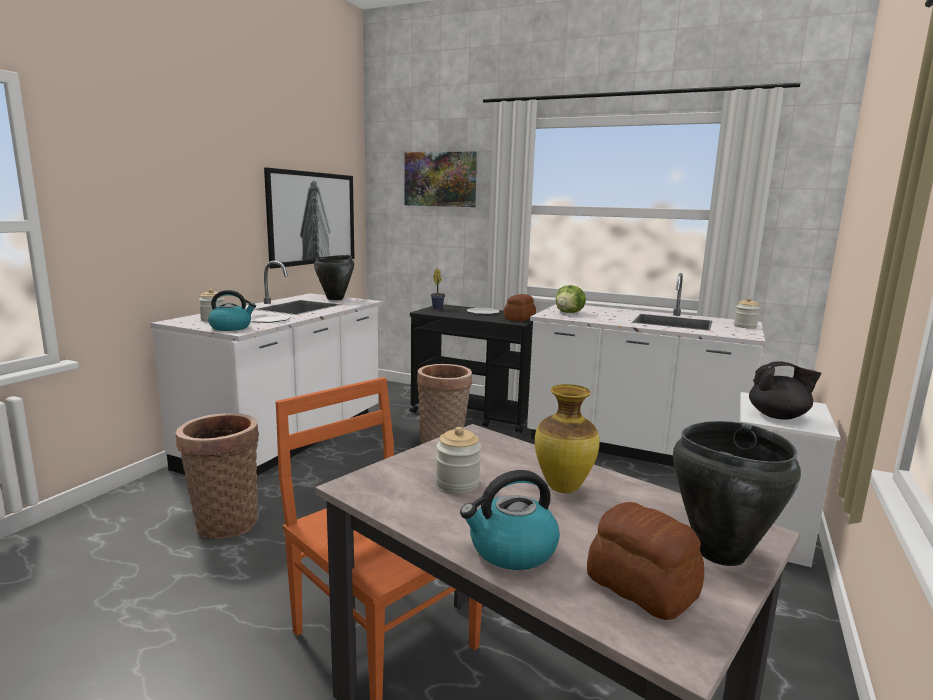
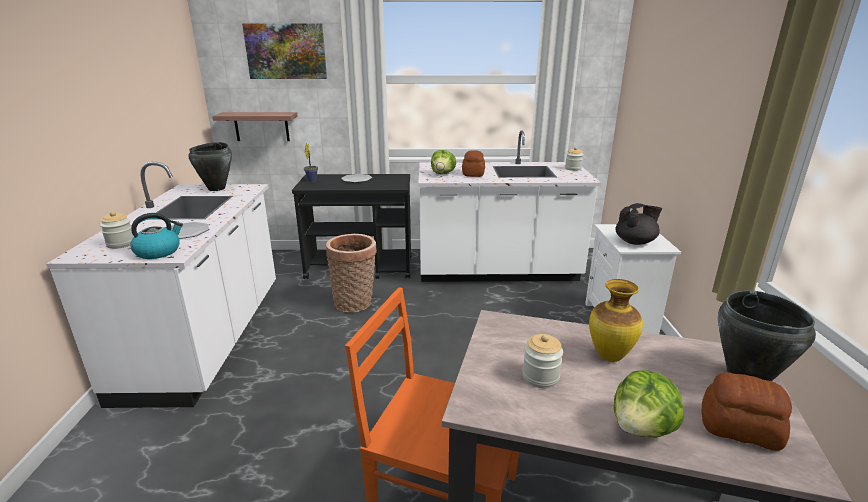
camera: 25 degrees left, 10 degrees up
(225, 521) = (215, 444): basket -> none
(313, 218) = (163, 104): picture -> none
(409, 253) = (261, 126): none -> shelf
(511, 550) = (642, 428): kettle -> lettuce
(520, 318) = (395, 182): bread -> bread (473, 173)

